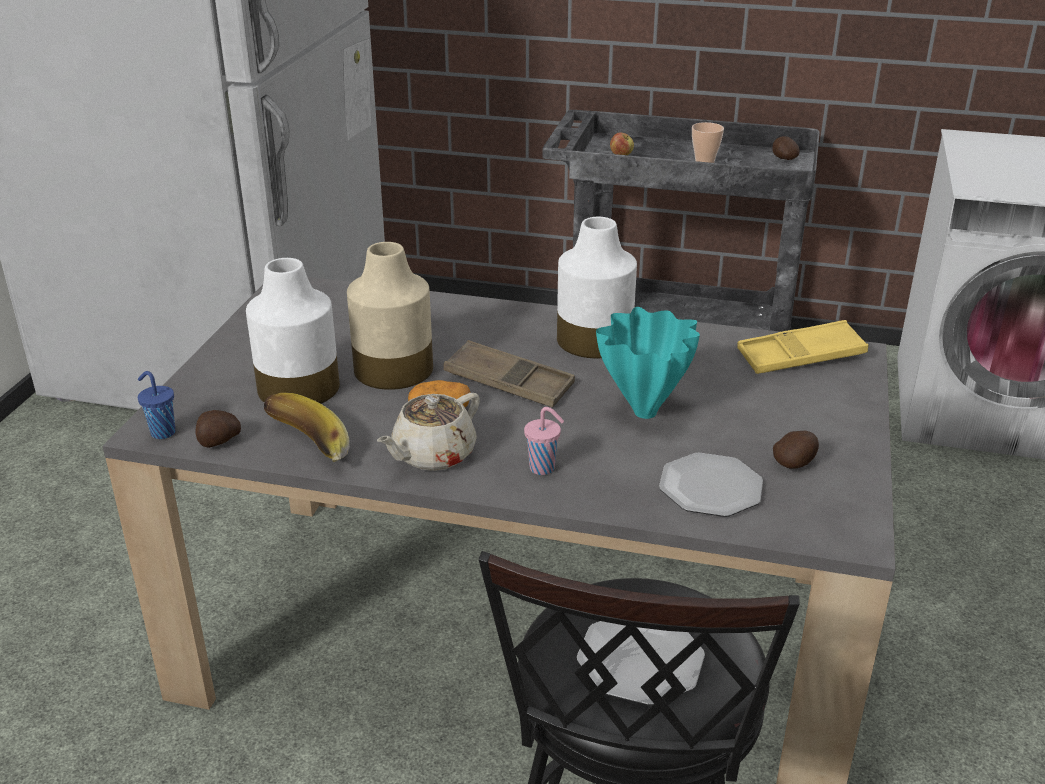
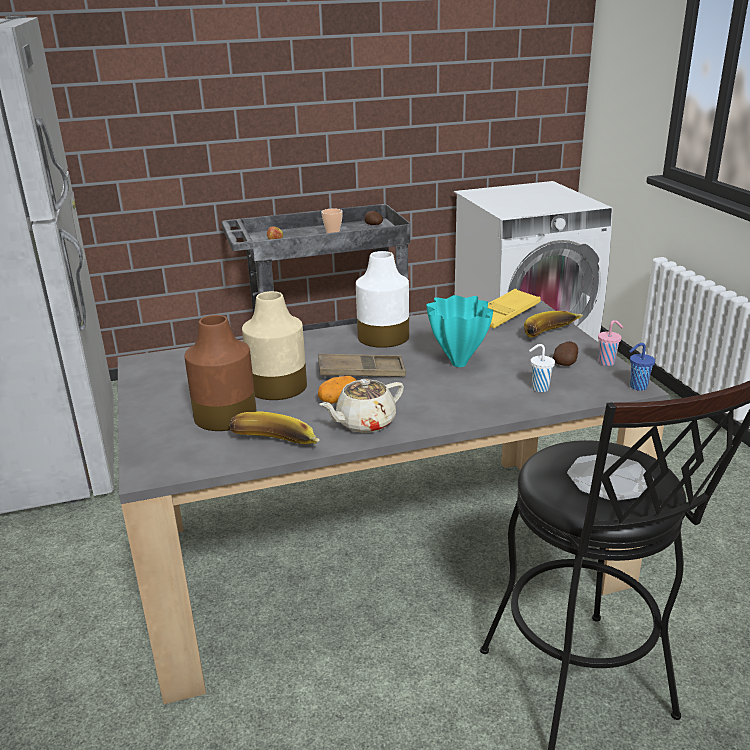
camera: 30 degrees left, 5 degrees down
(162, 432) = (157, 471): blue cup -> blue cup (637, 387)
(219, 442) = (209, 462): potato -> none
(298, 386) = (224, 415): white vase -> brown vase
(432, 455) = (364, 423): beige teapot -> beige teapot turned 45 degrees clockwise
(543, 468) = (439, 408): pink cup -> pink cup (607, 362)
(709, 488) = (539, 388): plate -> white cup
(832, 411) = (552, 334): none -> banana

